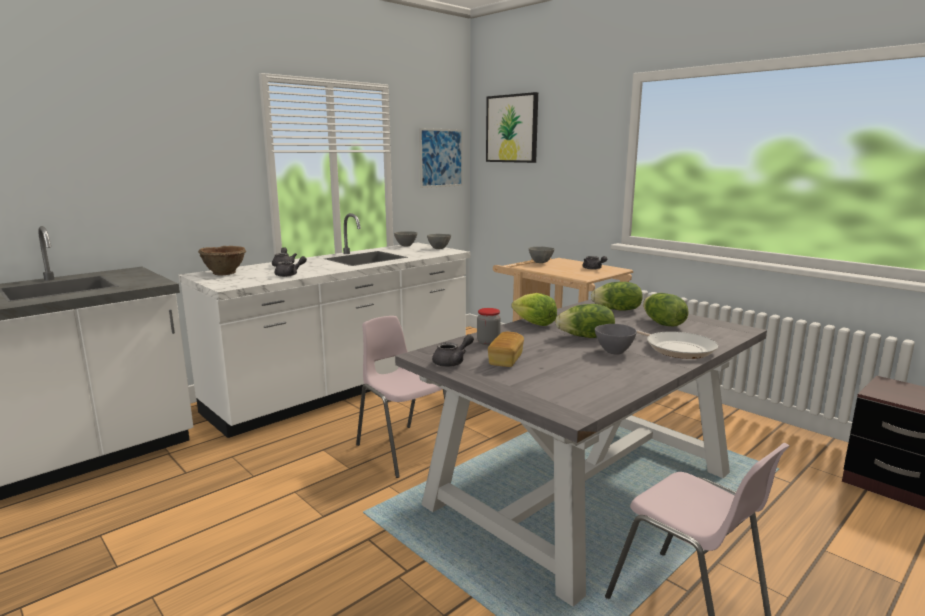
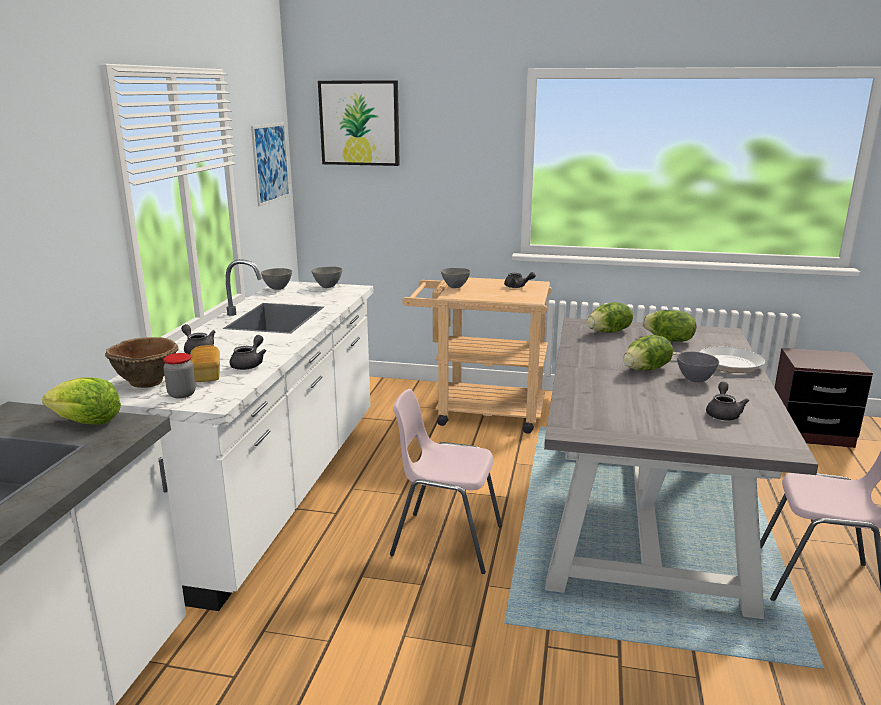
camera: 35 degrees left, 5 degrees up
(452, 362) = (608, 430): grey teapot -> grey teapot (723, 413)
(488, 342) = (588, 398): jar -> jar (182, 394)
(505, 360) = (642, 414): bread -> bread (206, 375)
(534, 323) = (579, 365): lettuce -> lettuce (86, 422)

